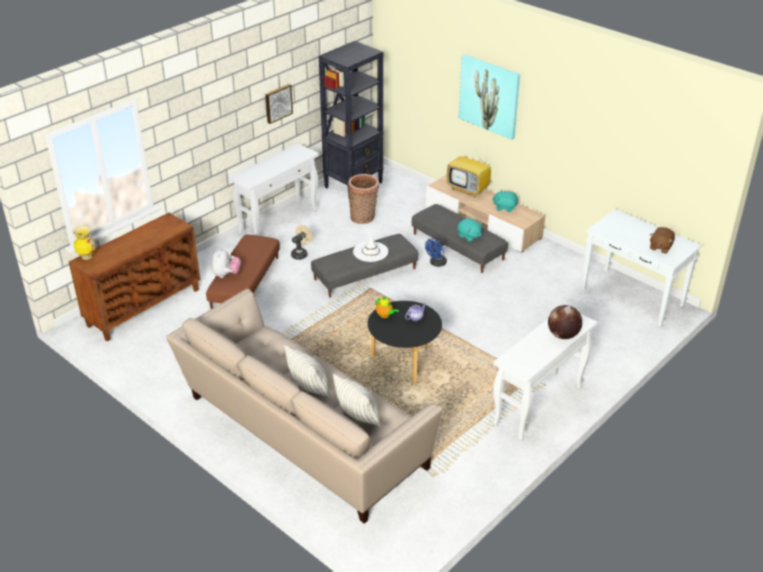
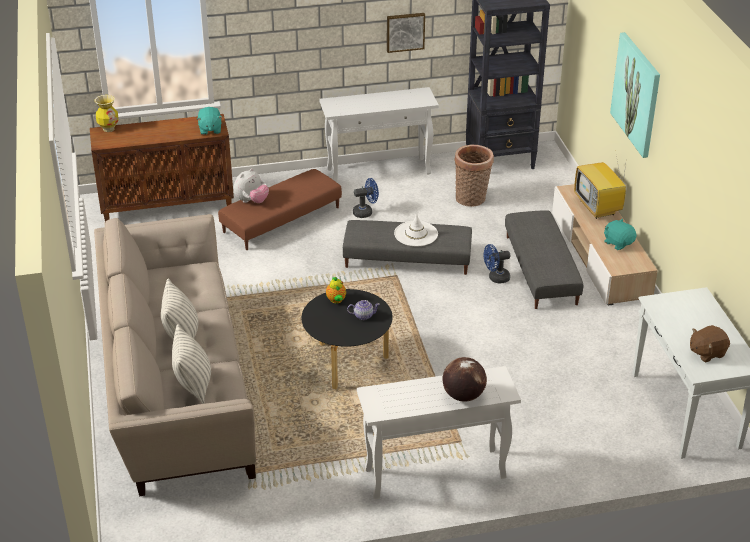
camera: 35 degrees right, 0 degrees up
(301, 254) = (366, 212): beige fan -> blue fan
(469, 236) = (542, 259): turquoise plush toy -> turquoise plush toy (210, 129)

